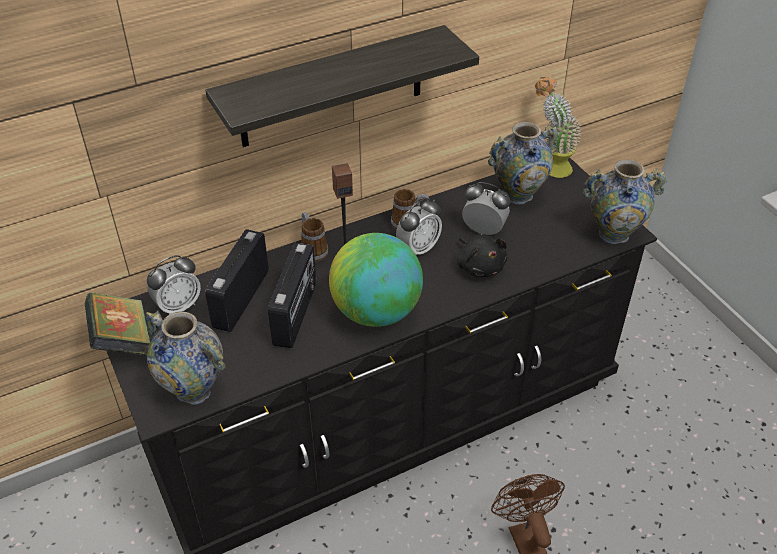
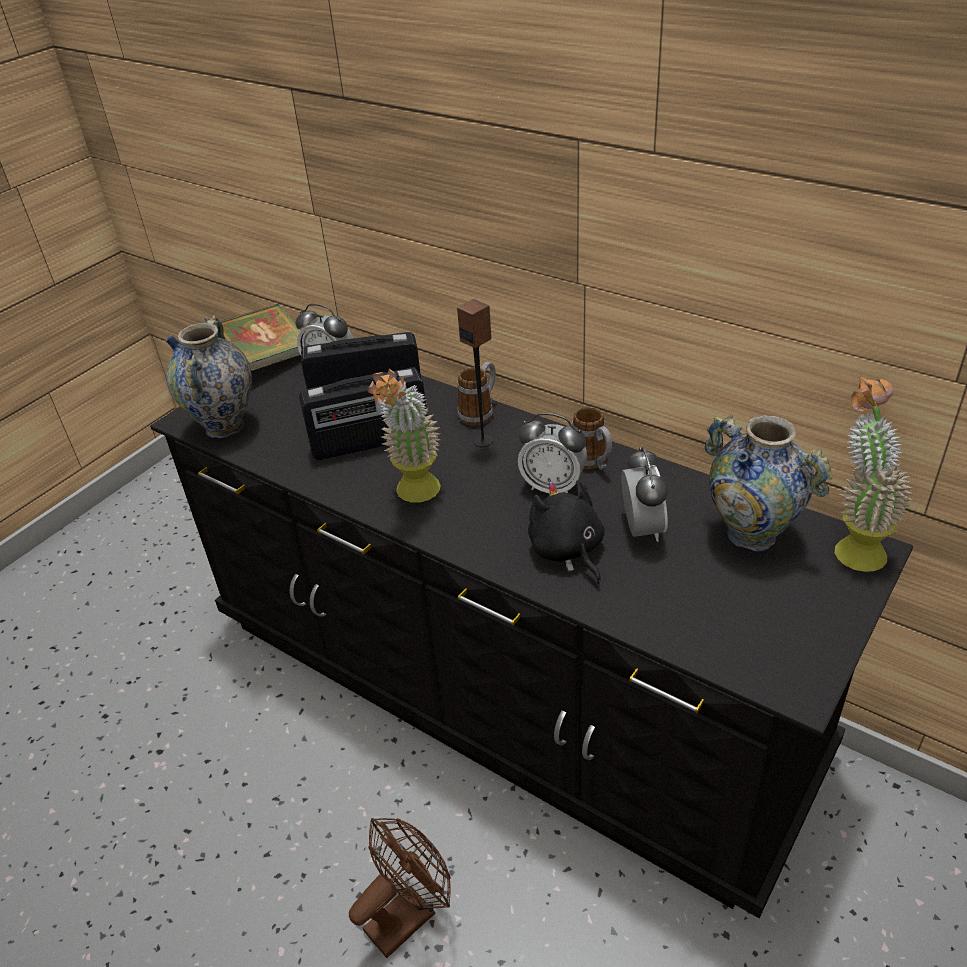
camera: 65 degrees right, 5 degrees down
(332, 87) = (543, 213): shelf -> none
(376, 312) = (415, 496): globe -> potted plant
(480, 266) = (567, 551): black plush toy -> black plush toy turned 120 degrees clockwise
(614, 234) = (772, 671): vase -> none

